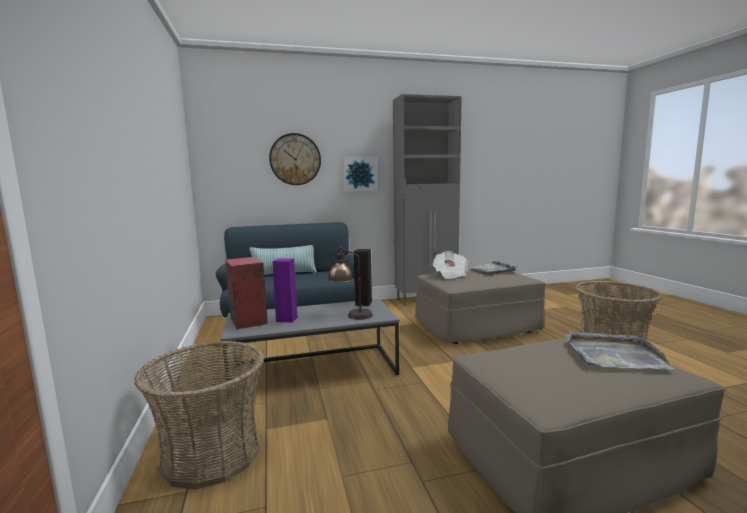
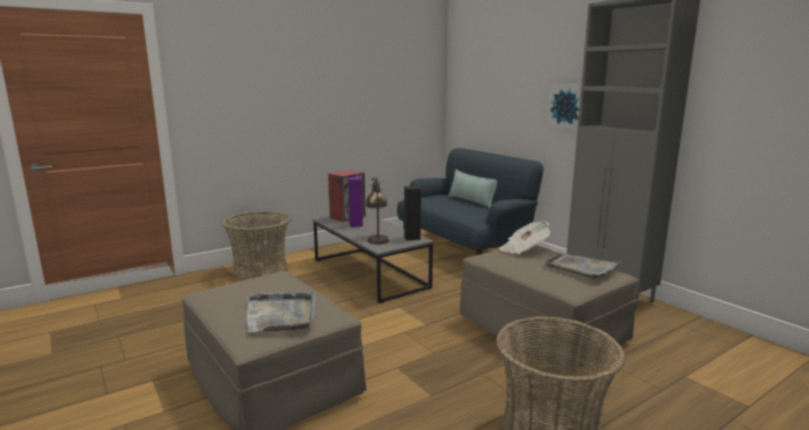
camera: 70 degrees right, 5 degrees up
(295, 159) = (512, 86): wall clock -> none

